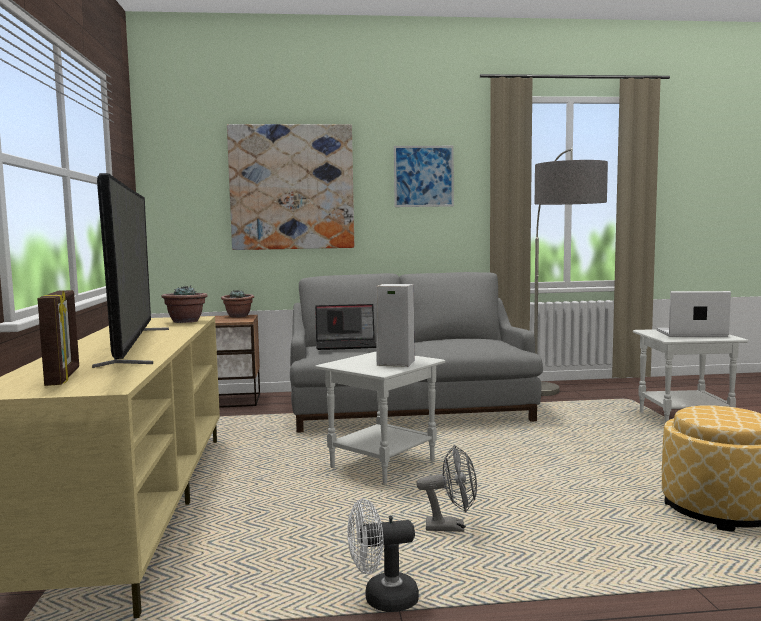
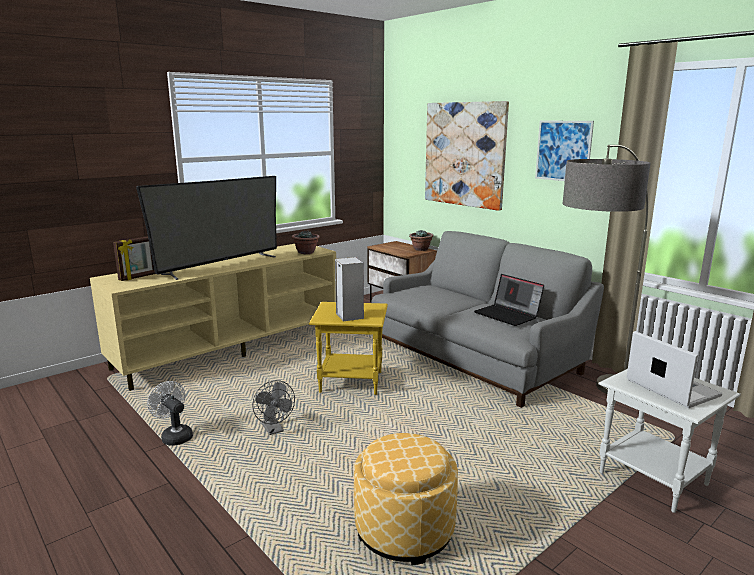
camera: 55 degrees right, 10 degrees up
(347, 345) = (424, 292): laptop -> laptop (508, 315)
(383, 464) = (352, 382): white side table -> yellow side table

